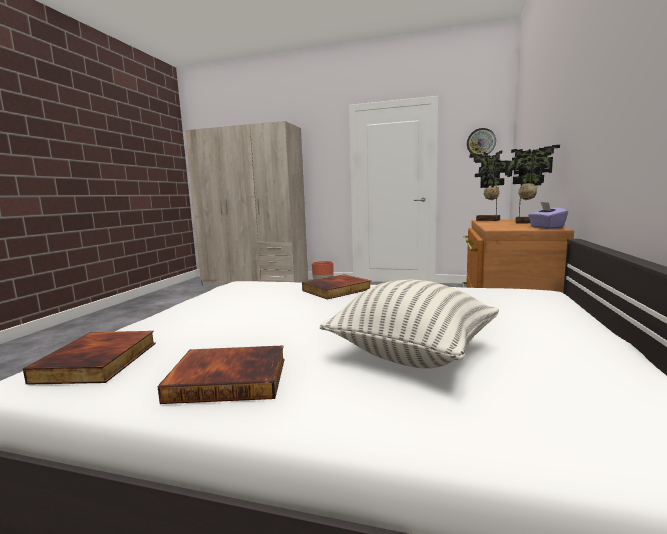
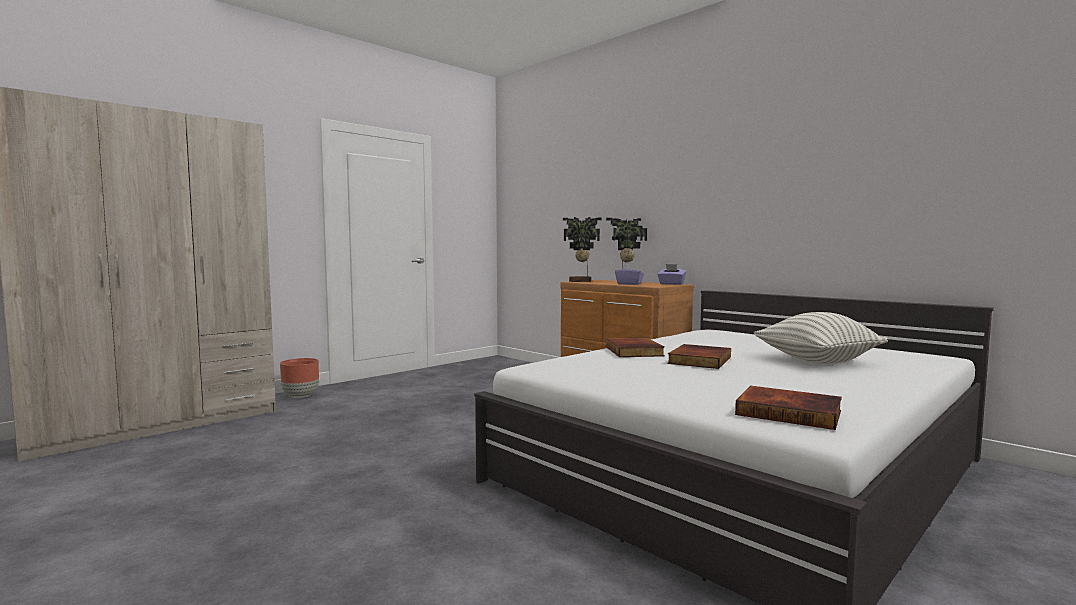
camera: 60 degrees left, 5 degrees down
(230, 378) = (842, 388): book -> book (698, 360)
(481, 142) = (471, 198): wall clock -> none
(498, 225) = (629, 284): none -> purple tissue box

